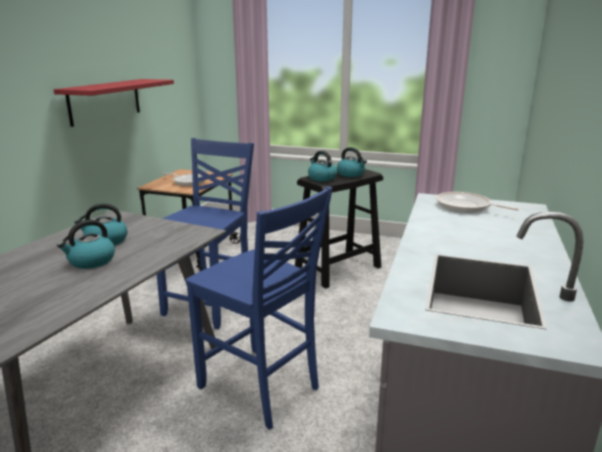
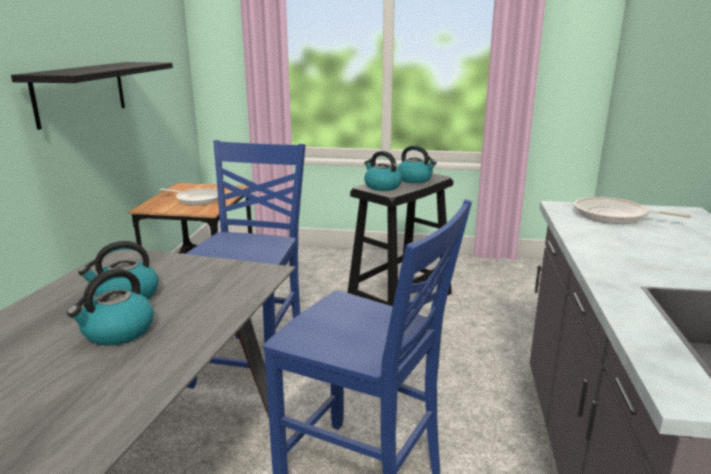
camera: 10 degrees left, 0 degrees up
(105, 101) = (81, 92): red shelf -> black shelf

